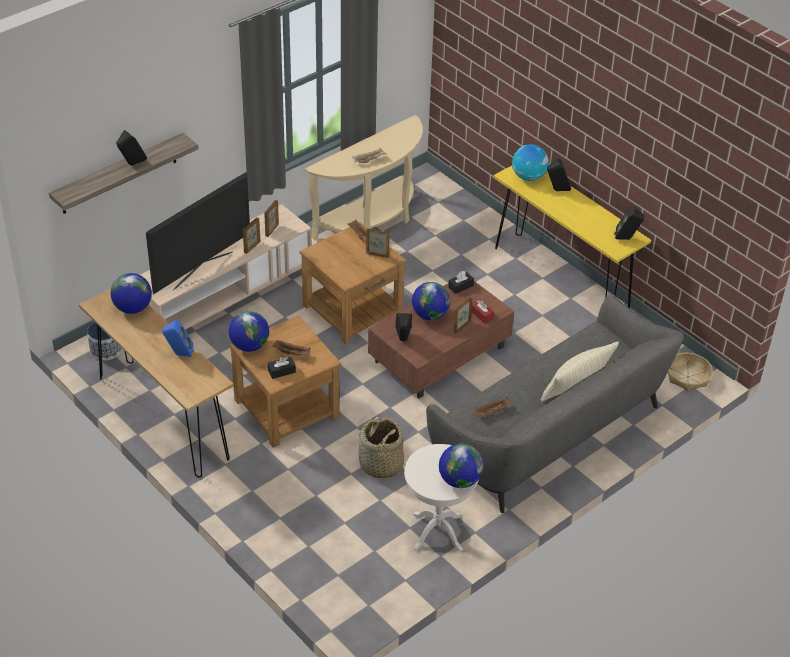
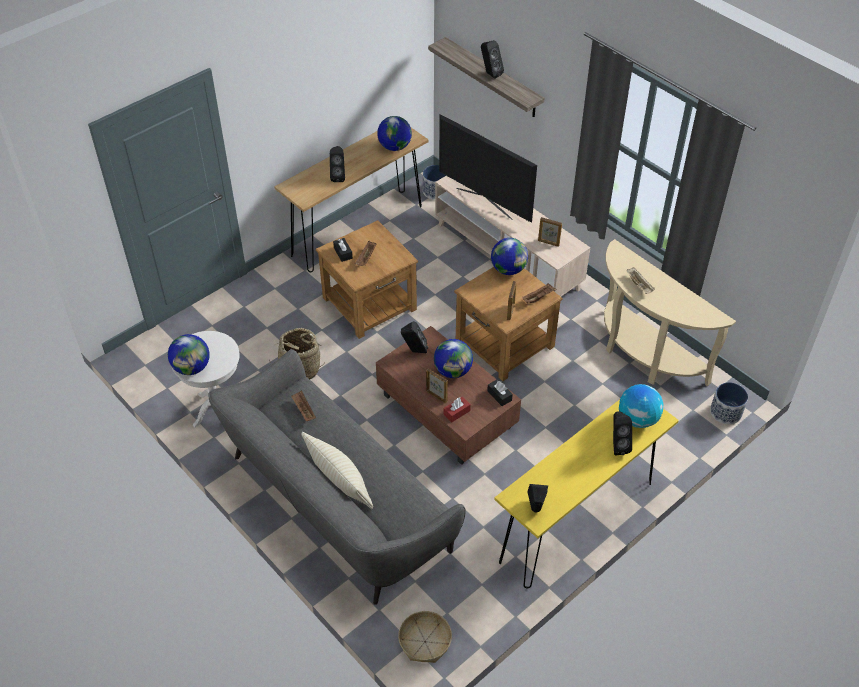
camera: 90 degrees right, 5 degrees up
(179, 354) = (338, 176): blue speaker -> black speaker
(249, 345) = (375, 231): globe -> globe (508, 269)
(252, 247) = (520, 231): picture frame -> none
(441, 184) = (726, 412): none -> planter

